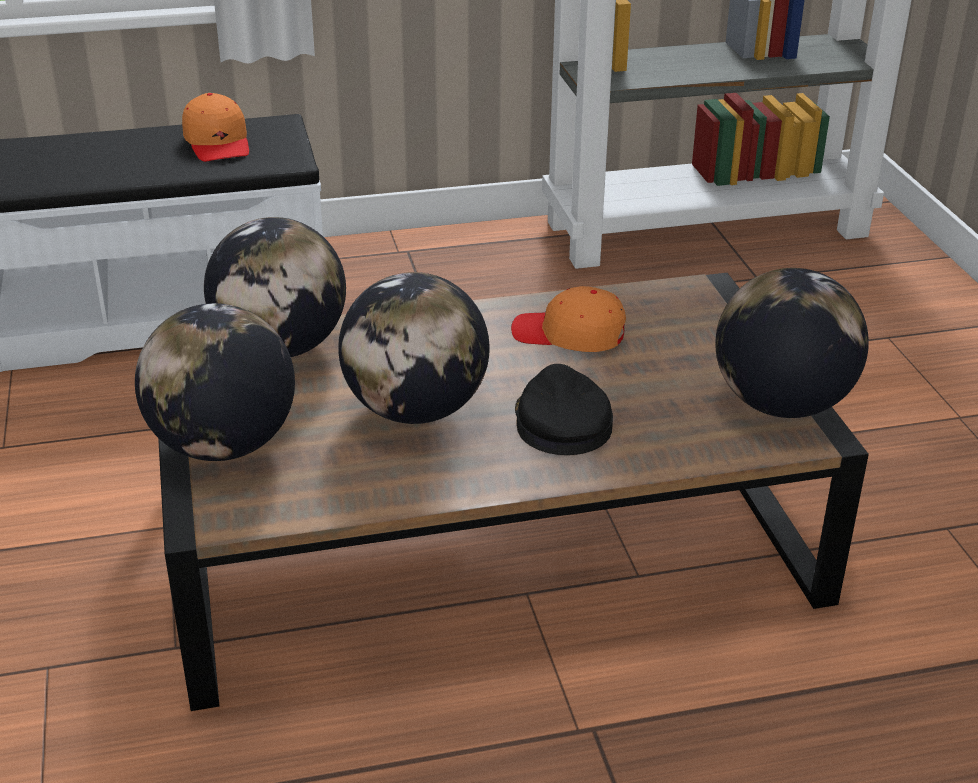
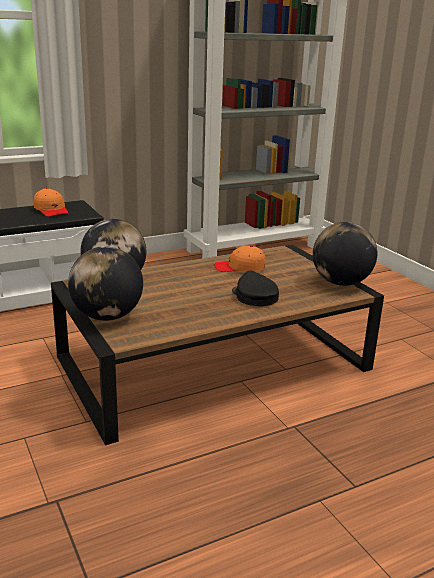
camera: 15 degrees left, 10 degrees down
(415, 410) = (189, 297): globe -> none

